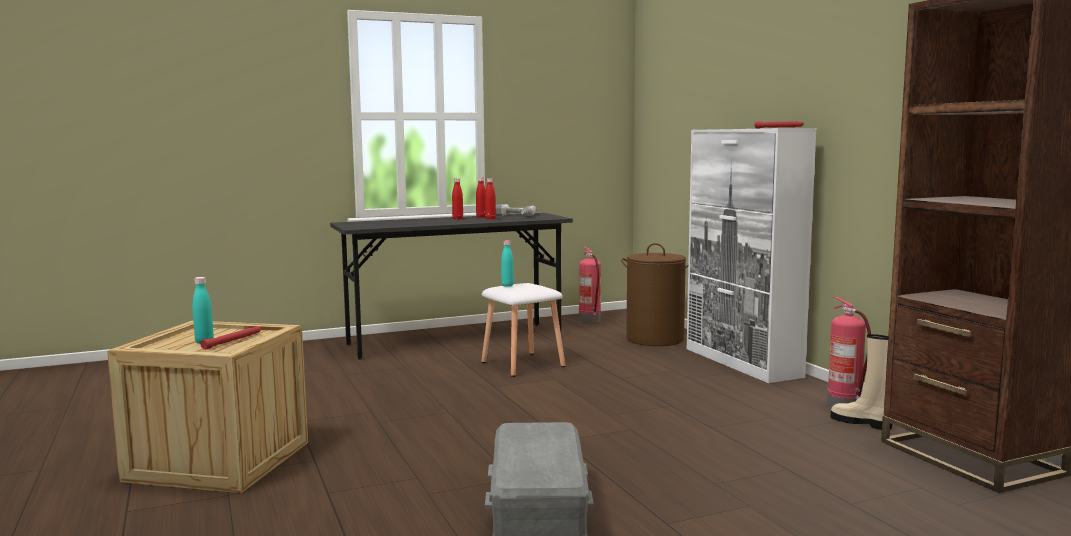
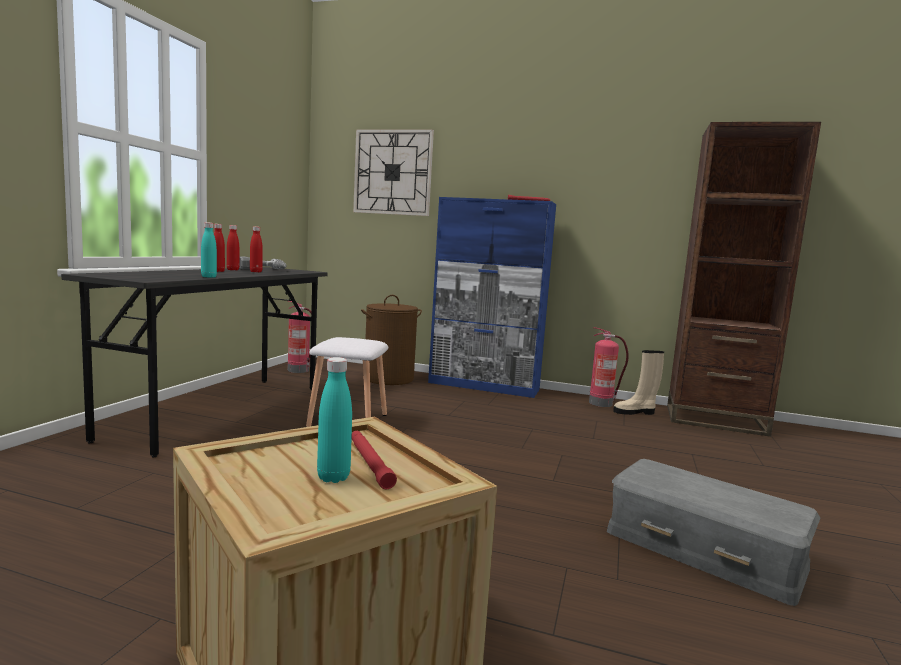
camera: 50 degrees left, 0 degrees up
(507, 285) = (337, 341): turquoise bottle -> turquoise bottle (209, 277)
(688, 100) = (393, 172): none -> wall clock
(742, 362) = (484, 386): white cabinet -> blue cabinet

